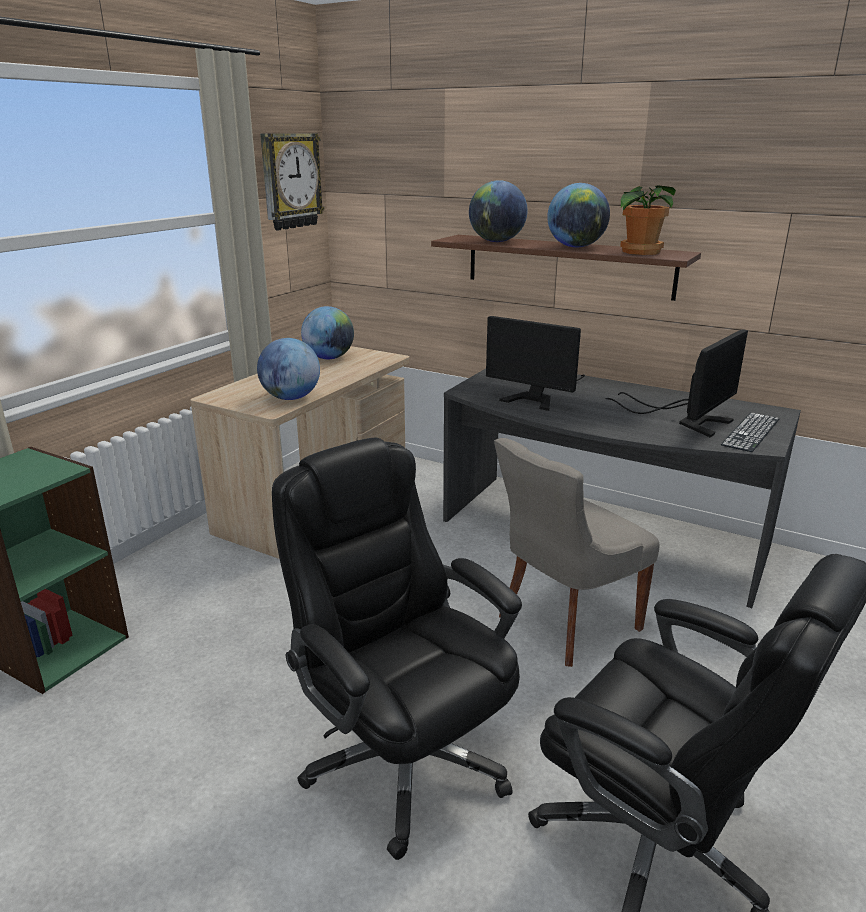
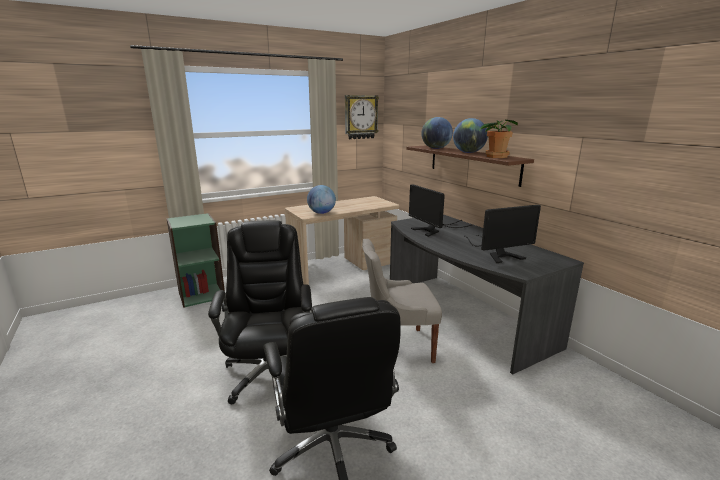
camera: 30 degrees right, 5 degrees down
(329, 358) = (362, 201): globe -> none
(751, 432) = (527, 265): keyboard -> none

